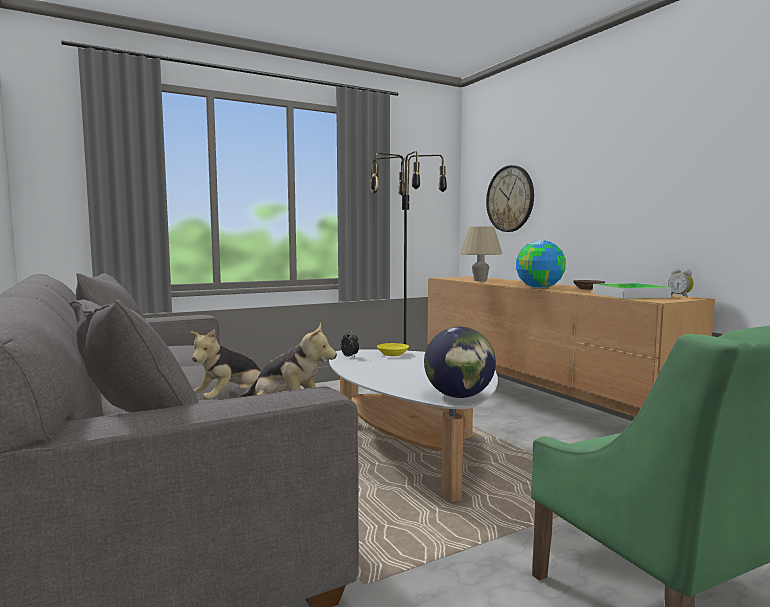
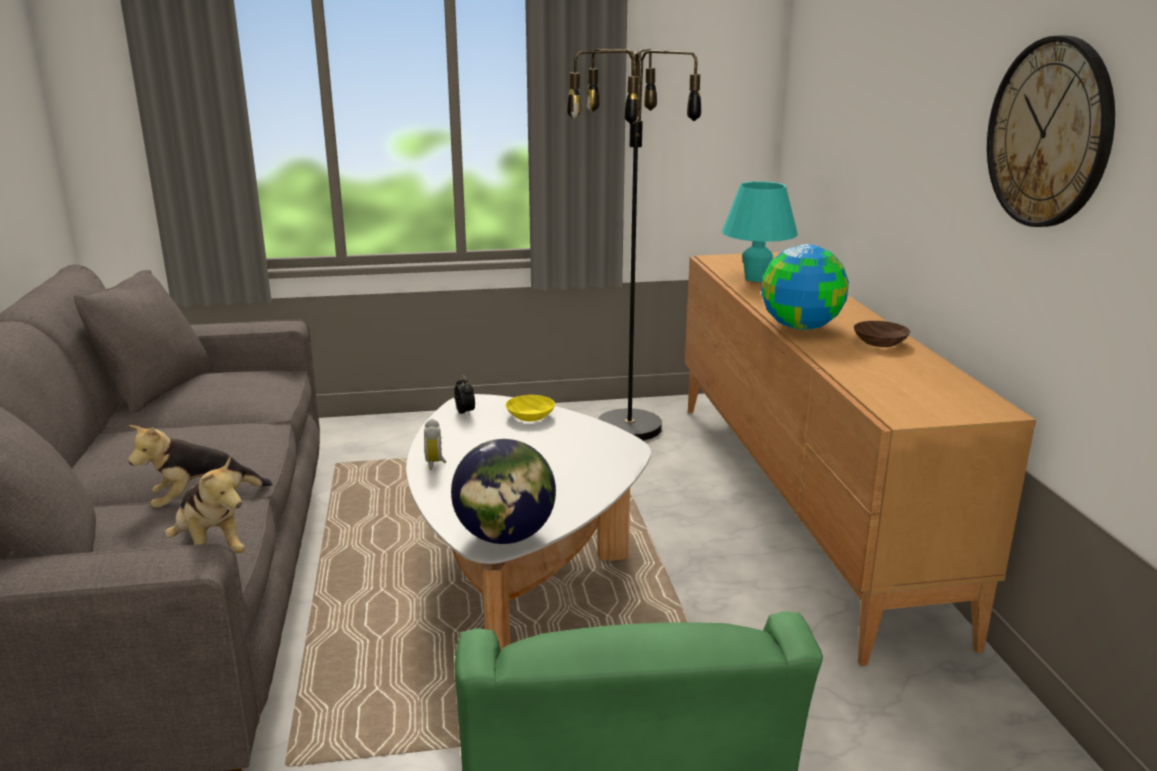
camera: 20 degrees right, 15 degrees up
(480, 280) = (756, 279): beige table lamp -> turquoise table lamp
(510, 199) = (834, 129): wall clock -> wall clock (1049, 133)
(630, 295) = (900, 383): tray -> none
(680, 296) = (986, 401): alarm clock -> alarm clock (436, 463)

